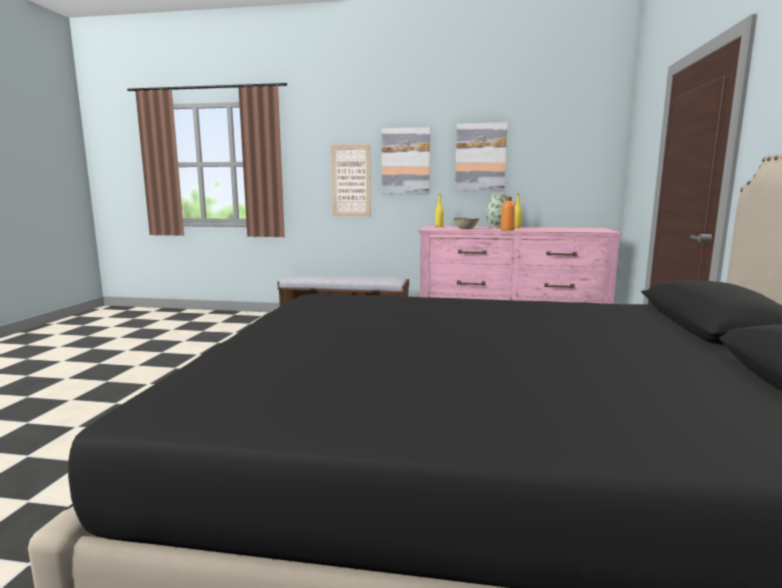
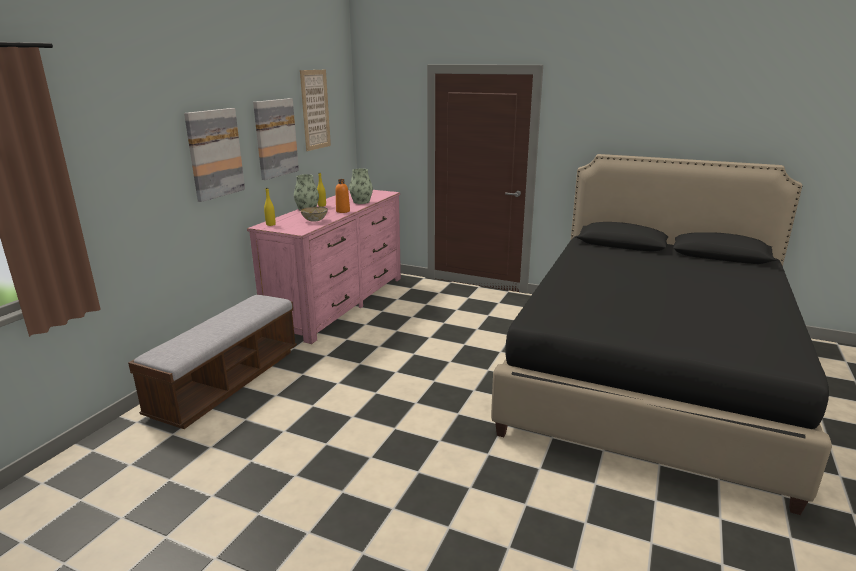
camera: 75 degrees left, 10 degrees up
(351, 181) = (159, 193): picture -> picture (315, 110)
(551, 230) = (361, 202): none -> vase

